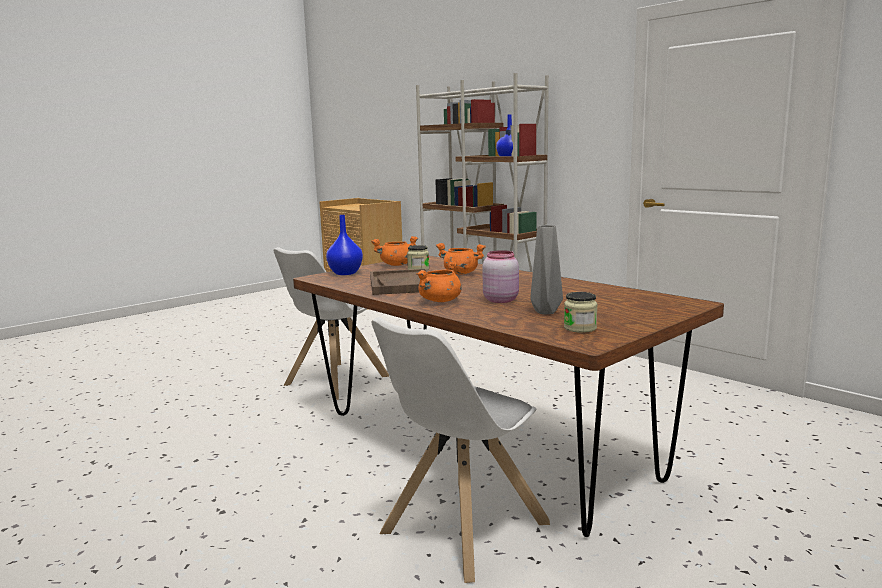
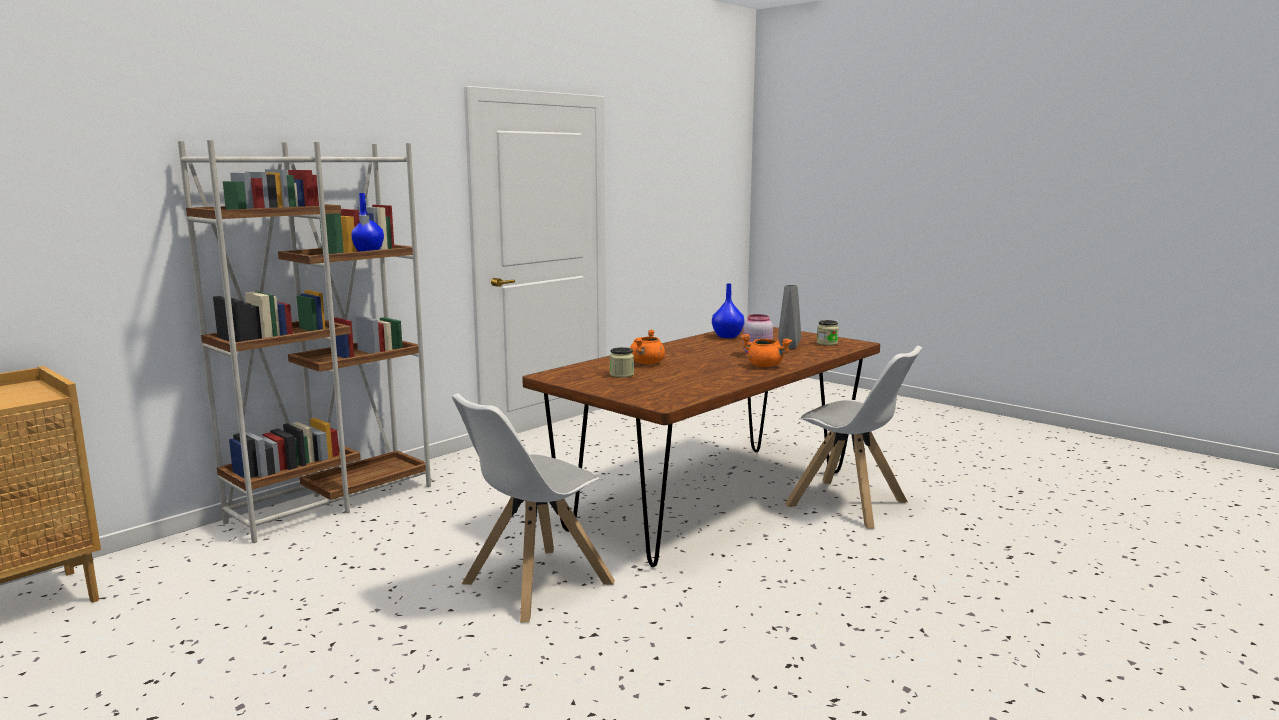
camera: 95 degrees left, 0 degrees up
(334, 381) = (534, 585): chair -> chair turned 105 degrees clockwise
(345, 273) = (639, 396): blue vase -> blue vase (727, 336)
(396, 265) = (592, 382): orange cooking pot -> none
(401, 284) = (701, 376): brown tray -> none

